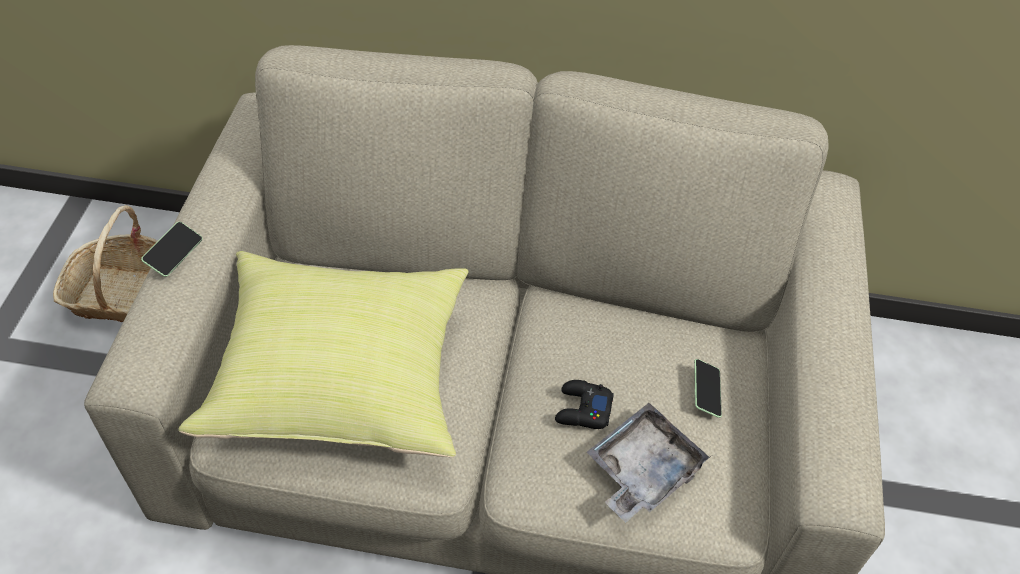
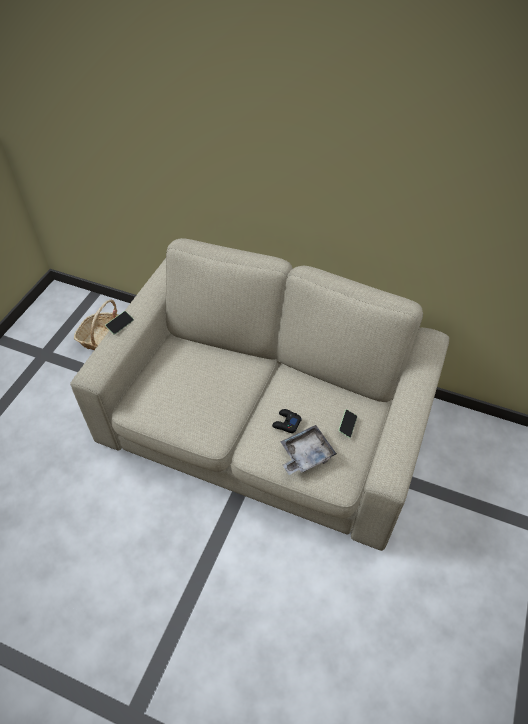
camera: 15 degrees right, 0 degrees up
(343, 376) = (183, 390): yellow pillow -> none

